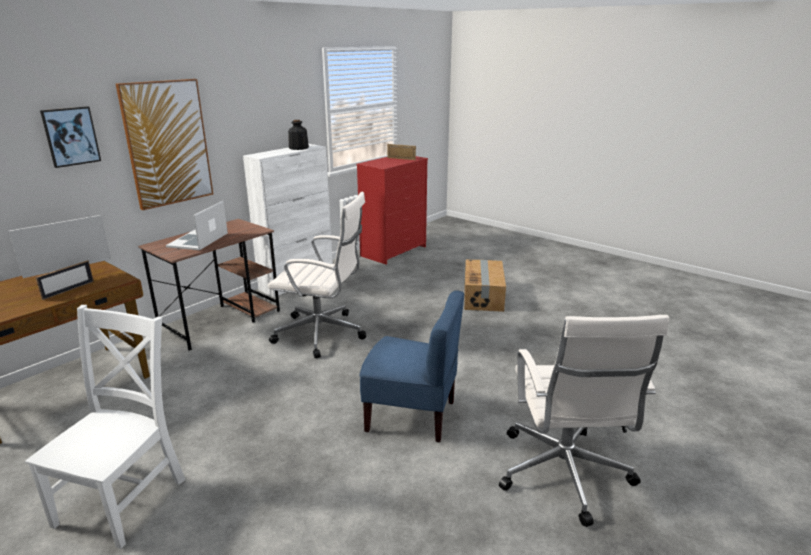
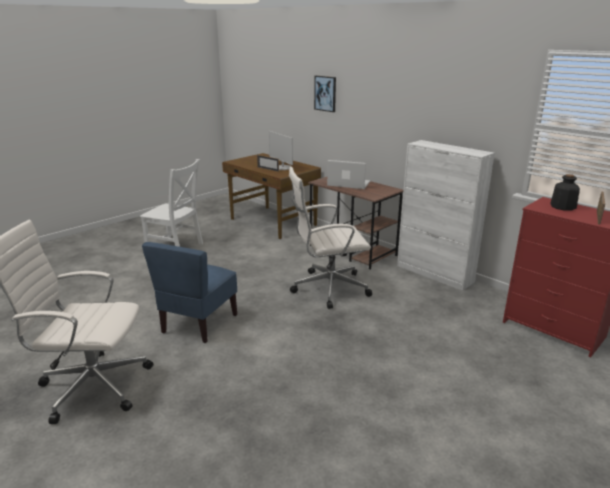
camera: 95 degrees right, 0 degrees up
(167, 143) = (372, 112): picture -> none
(298, 148) = (464, 150): bottle -> bottle (562, 206)
(322, 334) = (328, 288): white office chair -> white office chair turned 60 degrees clockwise
(483, 296) = (423, 391): cardboard box -> none

